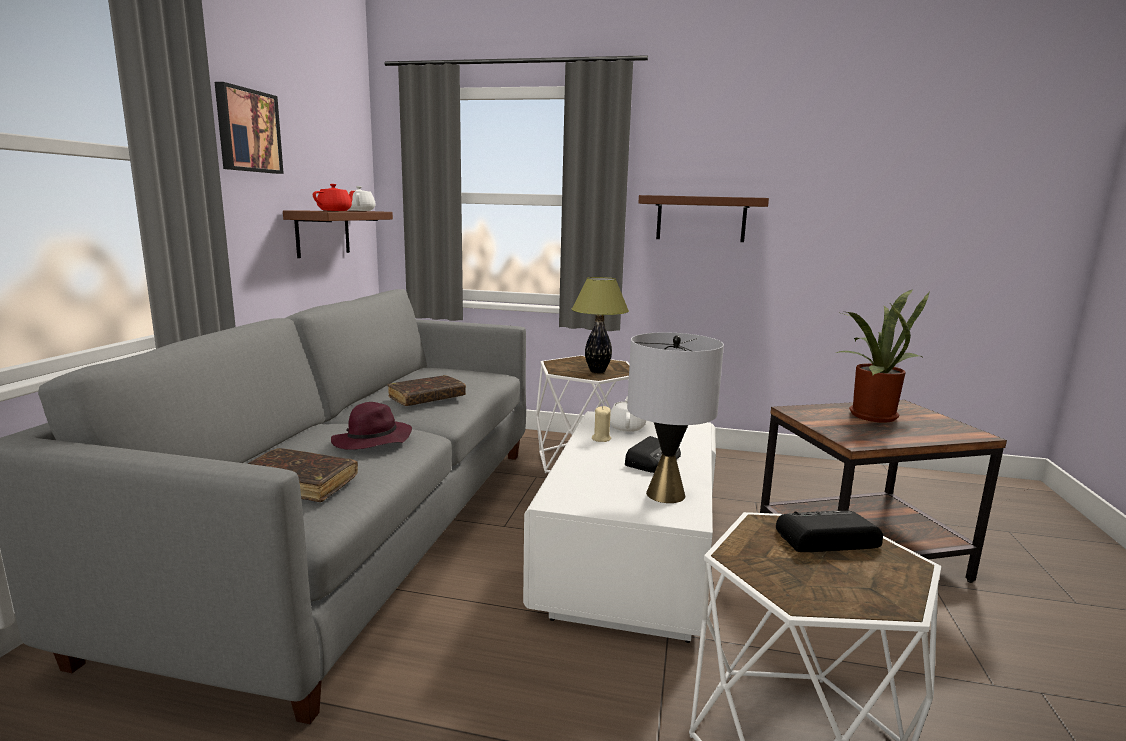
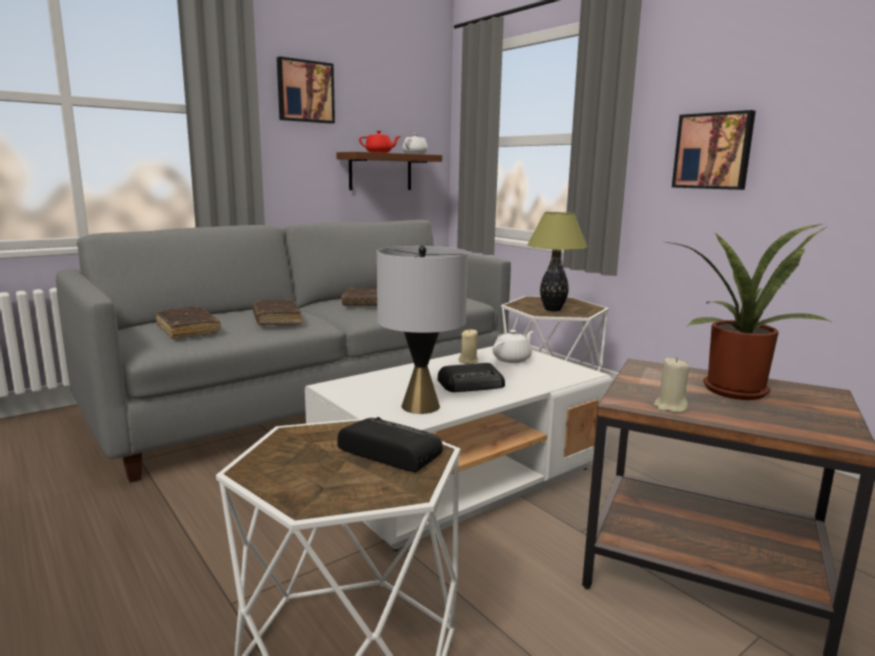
camera: 40 degrees right, 0 degrees up
(372, 441) = (276, 319): purple hat -> brown book
(701, 219) = (713, 151): brown shelf -> picture
(881, 439) = (670, 407): none -> beige candle

